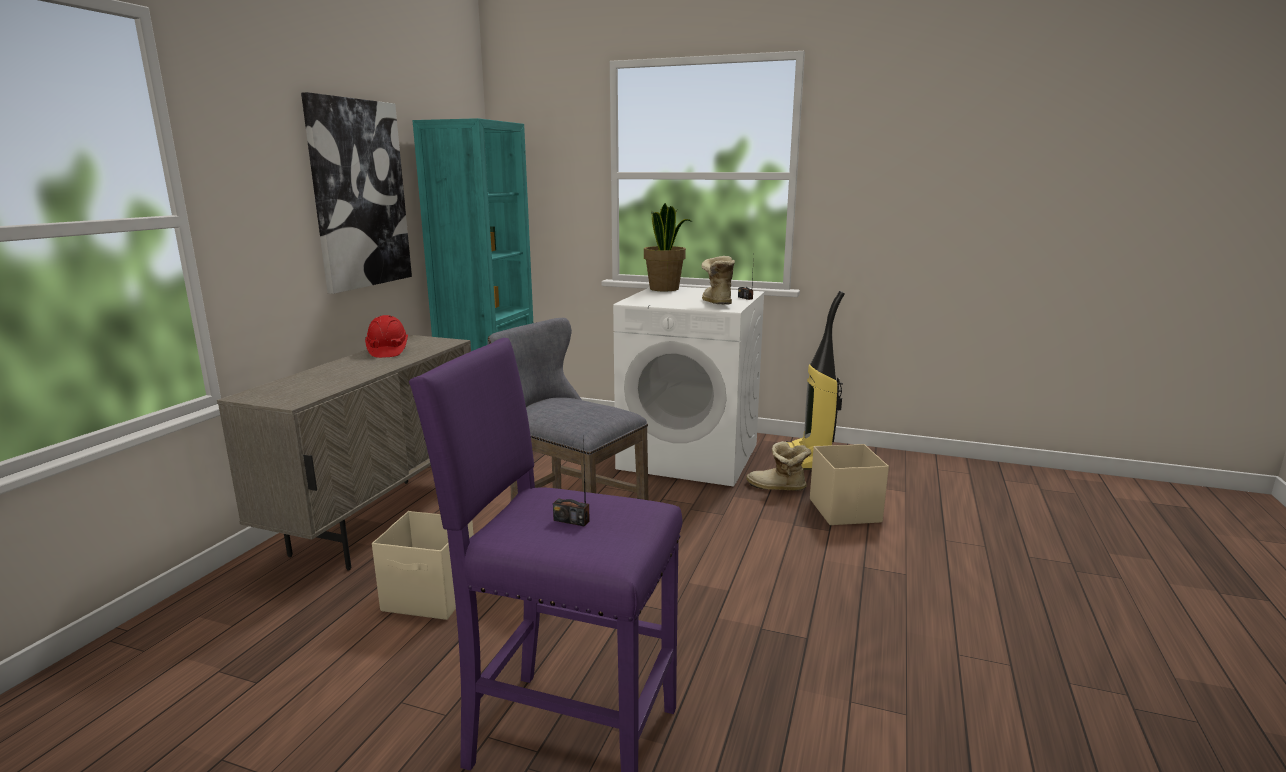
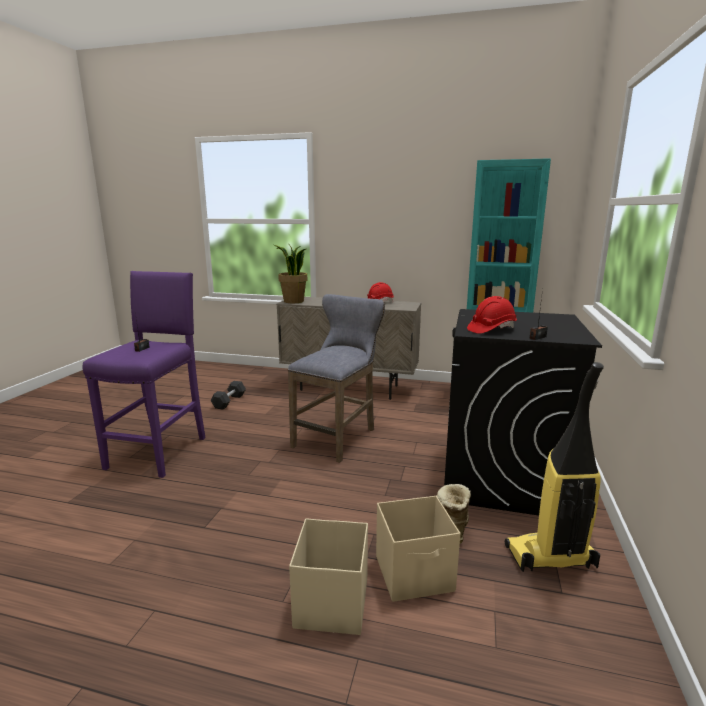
camera: 85 degrees right, 0 degrees up
(338, 663) = (229, 401): none -> black dumbbell
(359, 194) = (421, 214): picture -> none
(431, 597) = (275, 410): beige storage box -> beige storage box (331, 604)
(664, 289) = (554, 317): potted plant -> potted plant (293, 301)
(690, 456) = (502, 477): white washing machine -> black washing machine
(716, 303) = (491, 329): boot -> red hard hat

